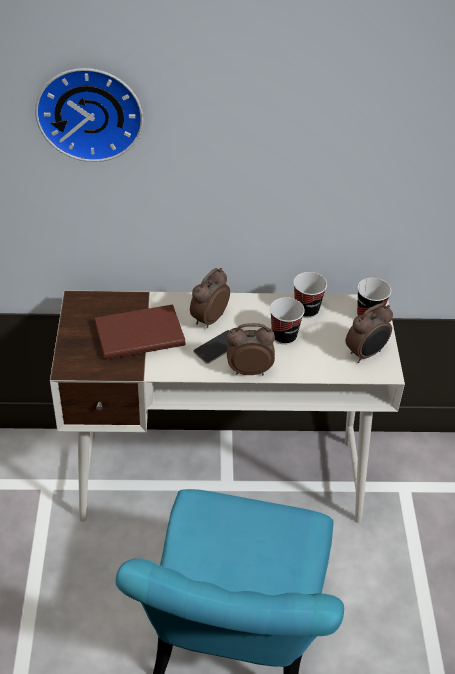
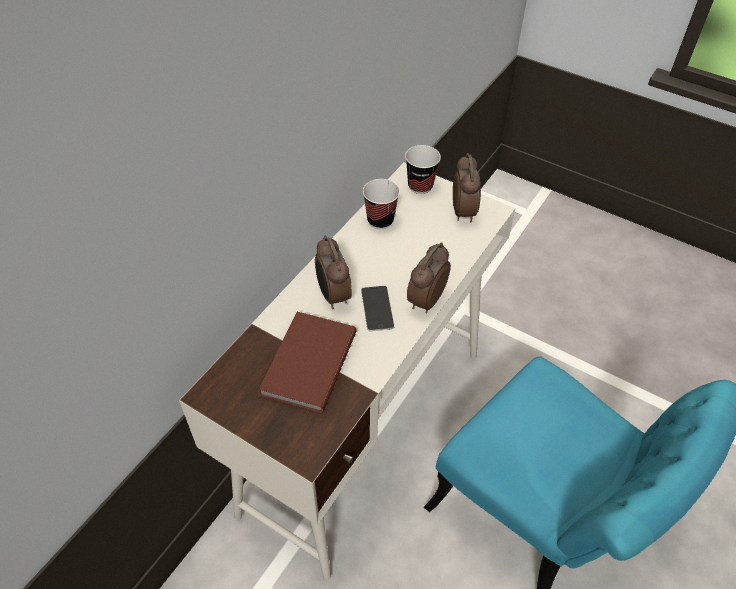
camera: 55 degrees left, 5 degrees up
(90, 111) = (143, 154): wall clock -> none
(284, 336) = (401, 253): cup -> none

